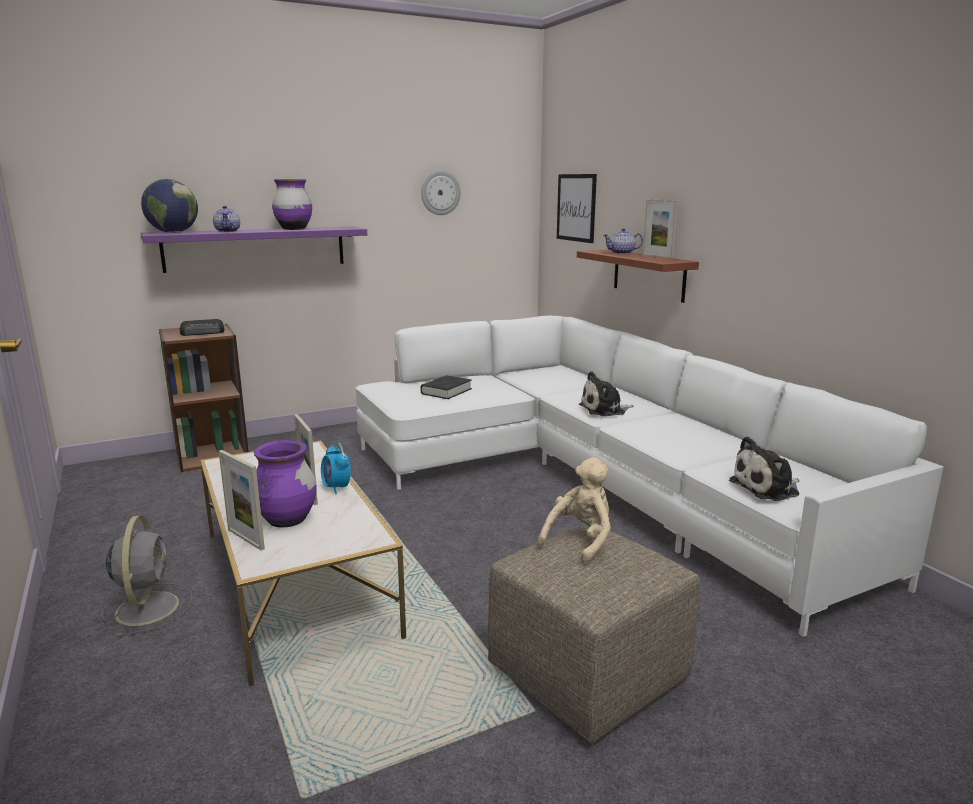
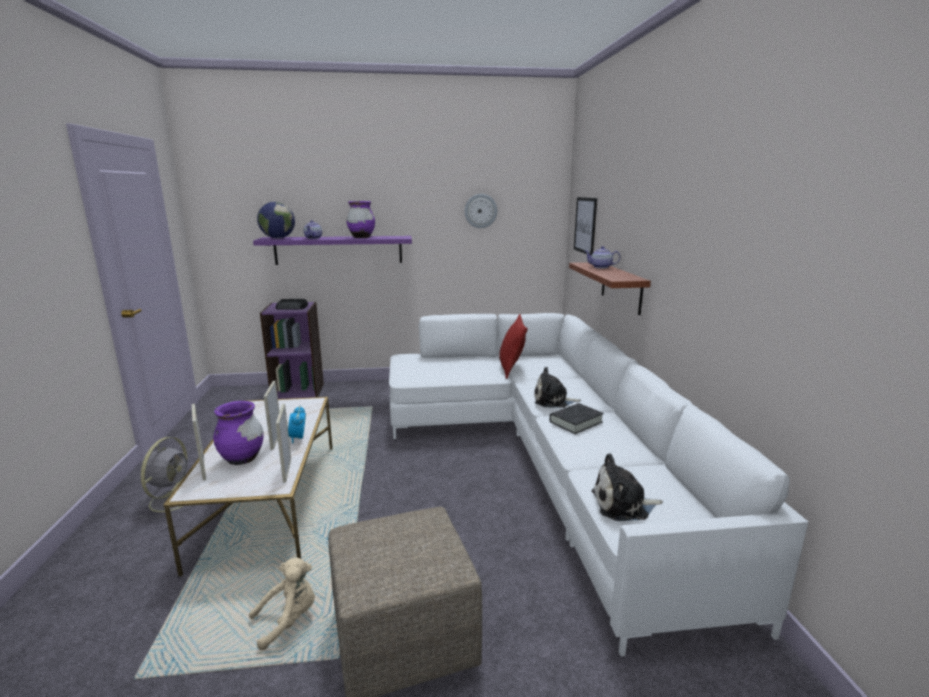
camera: 20 degrees right, 0 degrees up
(212, 455) = (298, 392): brown bookcase -> purple bookcase
(446, 391) = (445, 368): black book -> black book (576, 422)
(522, 385) = (511, 369): none -> red pillow
(580, 541) = (409, 523): beige plush toy -> beige plush toy (288, 620)
(657, 256) = (624, 272): picture frame -> picture frame (287, 470)

